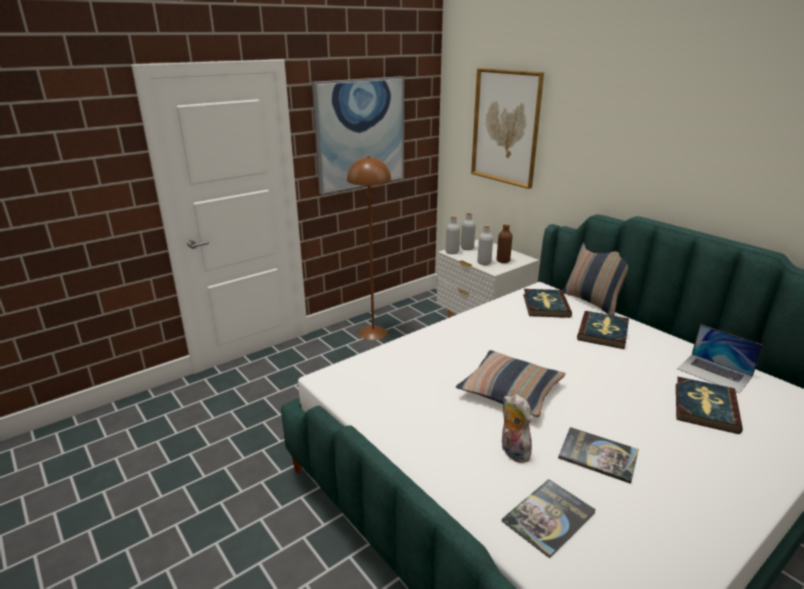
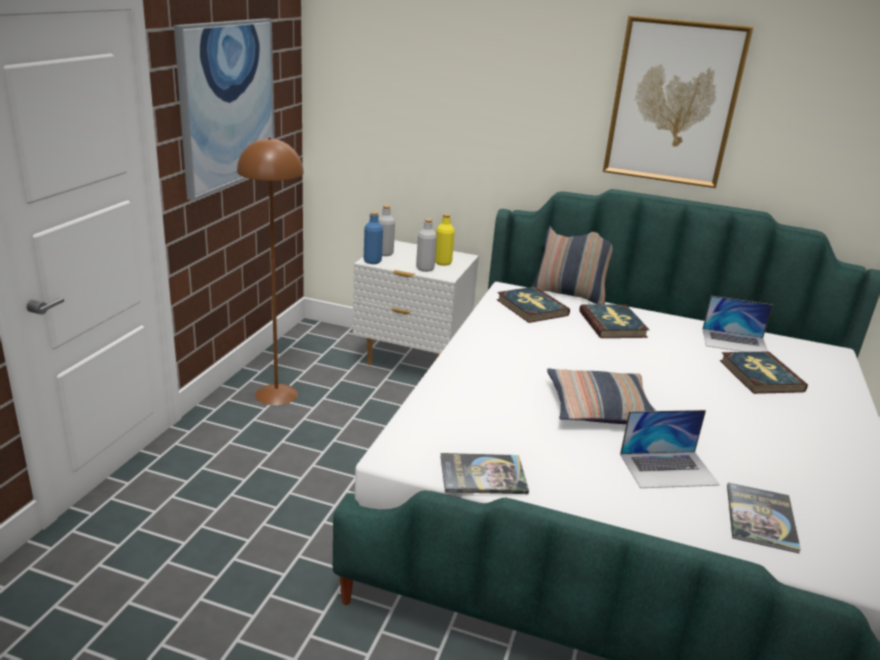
camera: 35 degrees left, 0 degrees up
(452, 252) = (372, 261): grey bottle -> blue bottle
(503, 260) = (443, 262): brown bottle -> yellow bottle
(505, 127) = (419, 90): picture -> picture (673, 103)
(512, 451) = (668, 469): plush toy -> laptop
(598, 455) = (734, 446): book -> book (483, 475)

